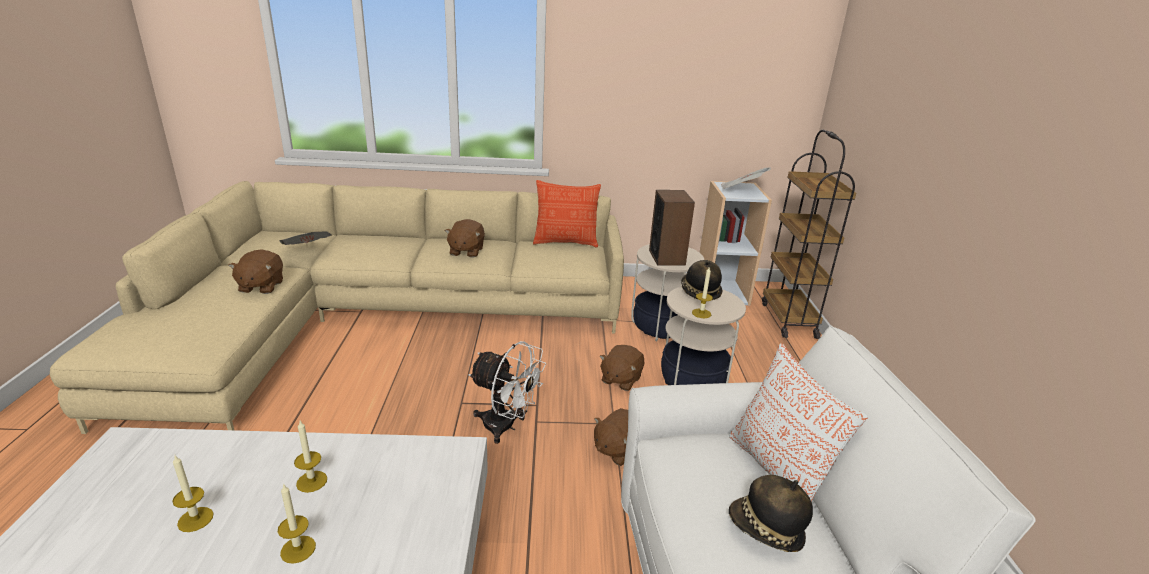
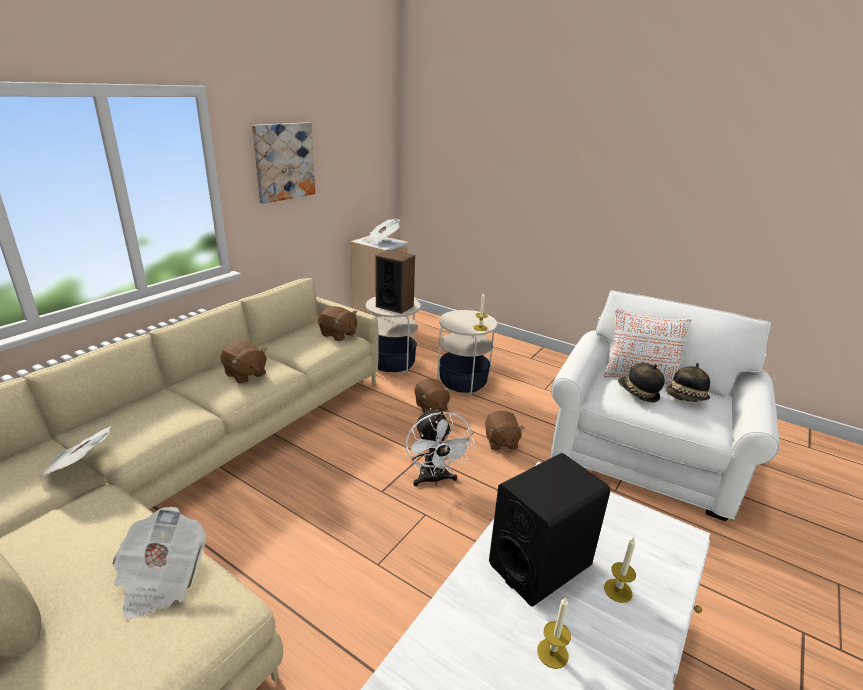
camera: 55 degrees left, 0 degrees up
(217, 317) = (161, 578): none -> newspaper
(261, 286) = (119, 526): brown plush toy -> brown plush toy (338, 335)
(312, 481) = (540, 564): candle -> black speaker
(506, 427) = (434, 480): white fan -> white fan turned 105 degrees clockwise
(565, 242) = (297, 330): orange pillow -> none
(629, 72) = (284, 161): none -> picture
(700, 291) = (453, 317): hat -> hat (637, 394)
(788, 320) = (437, 323): brown cart -> none

